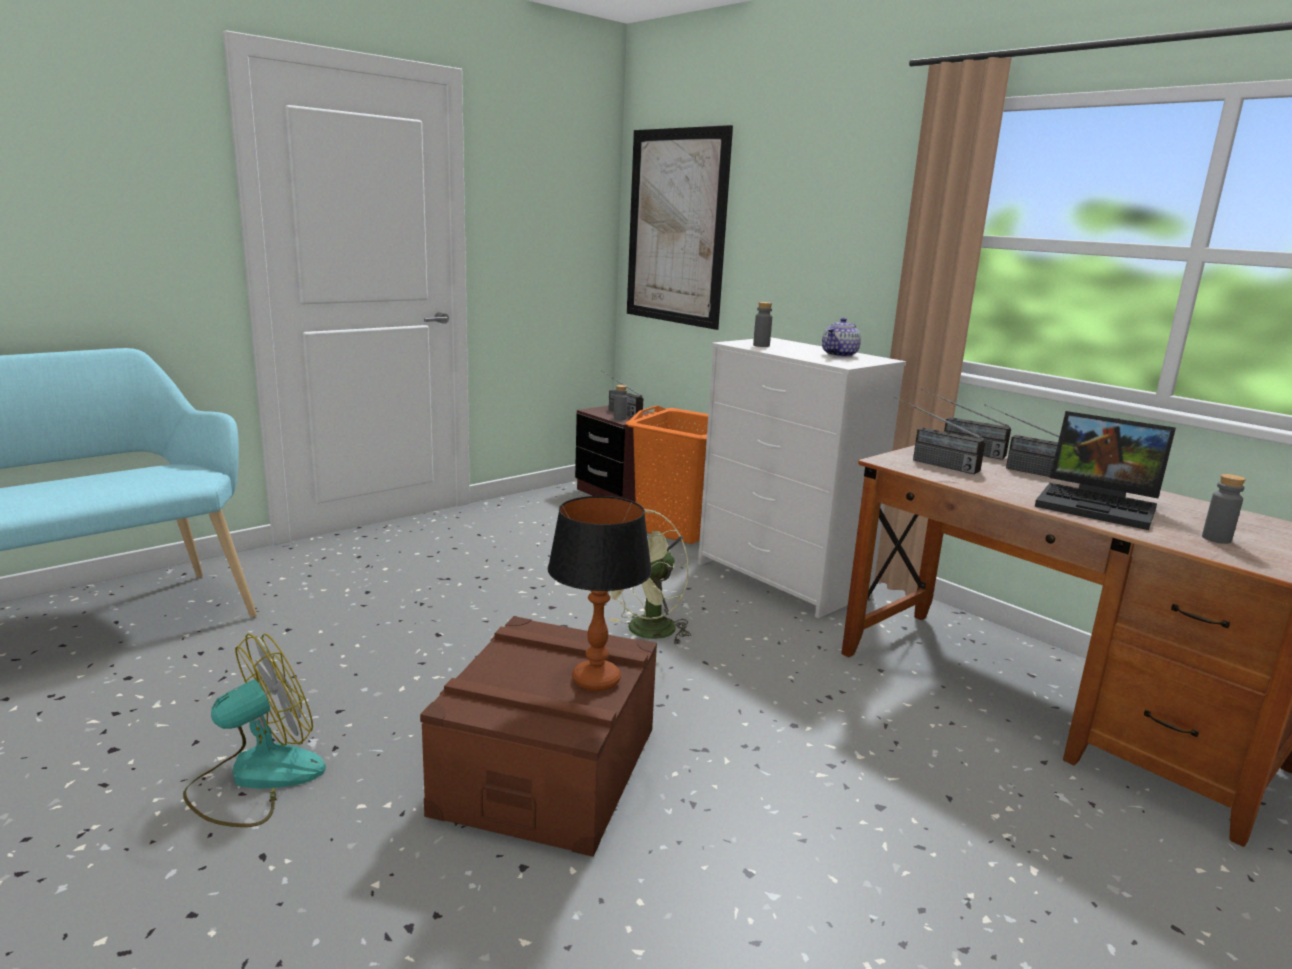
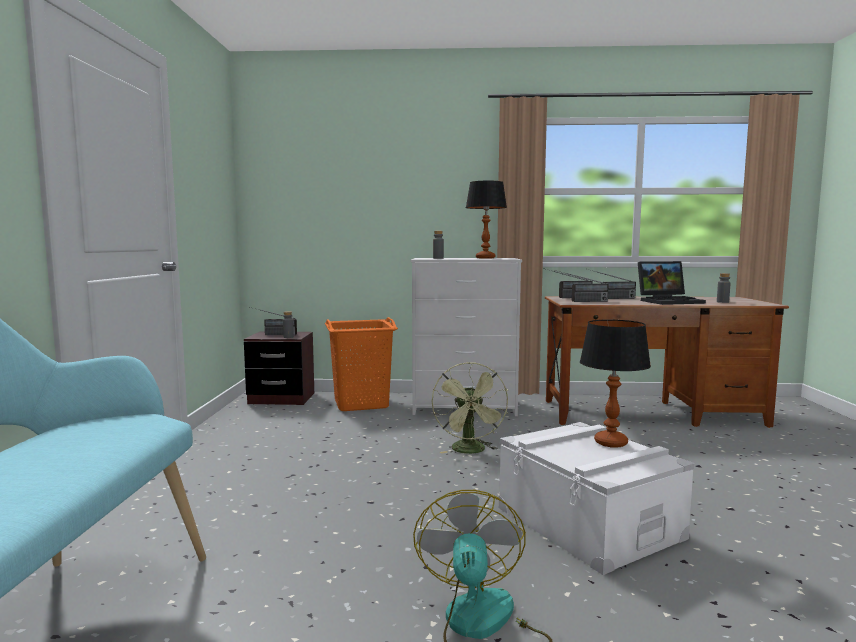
camera: 45 degrees left, 10 degrees down
(548, 769) = (589, 522): brown storage box -> white storage box
(676, 227) = (300, 195): picture -> none
(840, 355) = (485, 258): teapot -> table lamp

